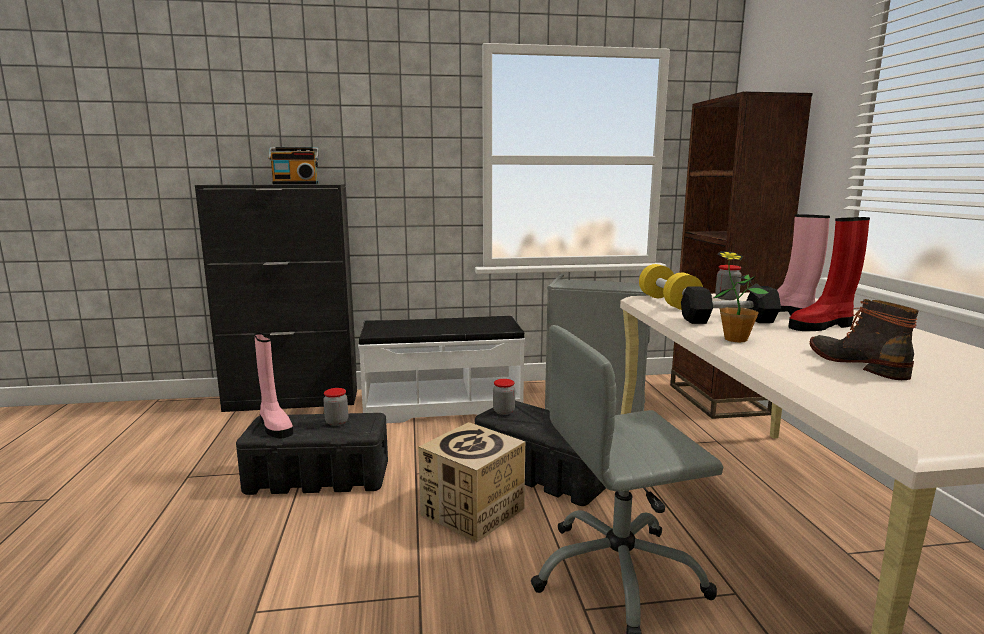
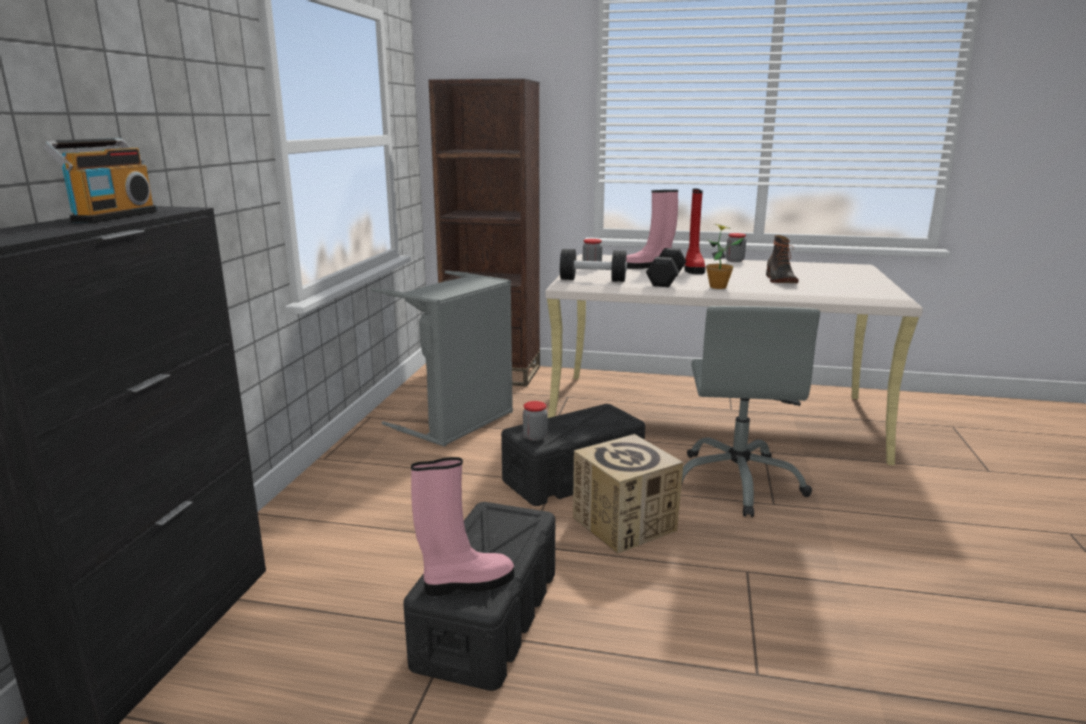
camera: 70 degrees left, 5 degrees up
(337, 422) = (488, 533): jar -> jar (734, 261)
(442, 406) = (355, 501): white bench -> none
(668, 302) = (593, 280): yellow dumbbell -> black dumbbell
(858, 363) = (779, 280): boot -> boot turned 90 degrees counterclockwise

